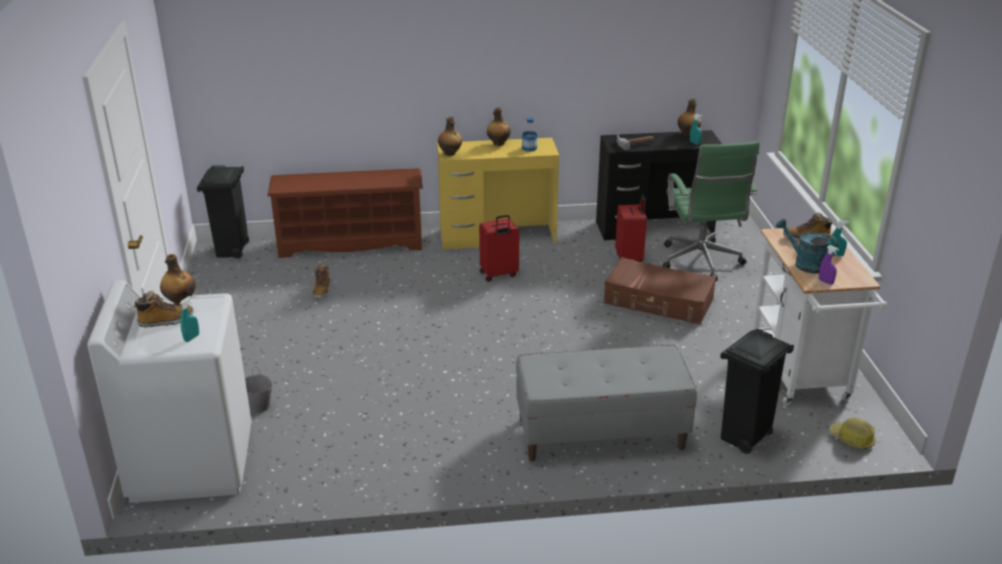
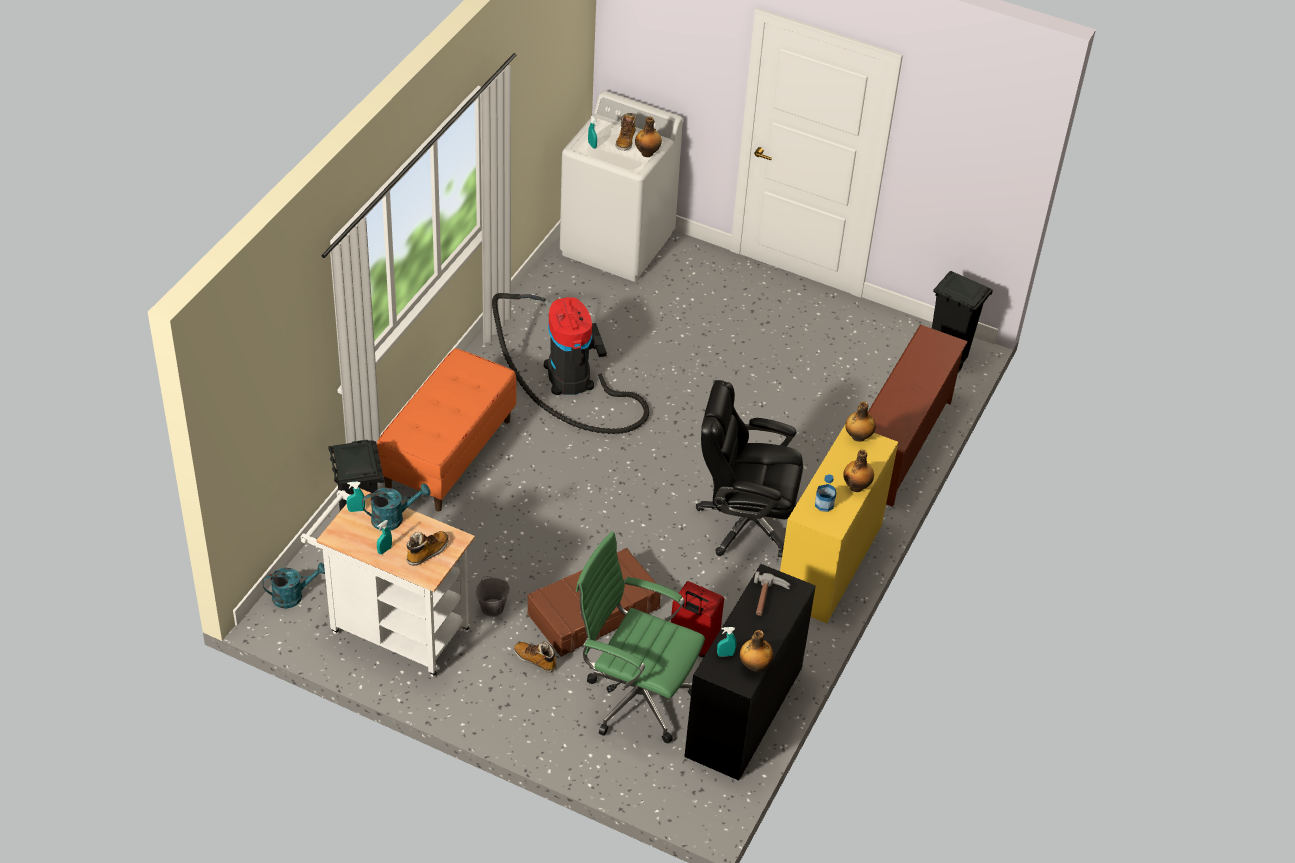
camera: 120 degrees right, 15 degrees up
(259, 406) = (657, 294): grey bucket -> grey bucket (492, 608)
(322, 290) = (815, 389): boot -> boot (535, 660)
(432, 406) = (572, 381): none -> vacuum cleaner
(499, 274) = (745, 522): red suitcase -> black office chair
(600, 434) = (448, 454): grey bench -> orange bench
(825, 282) = (356, 510): purple spray bottle -> turquoise spray bottle
(852, 439) = (293, 596): hard hat -> turquoise watering can

